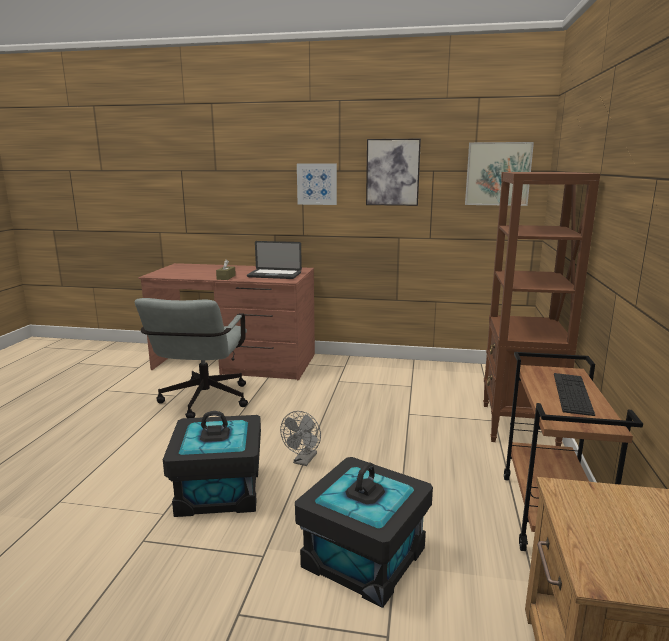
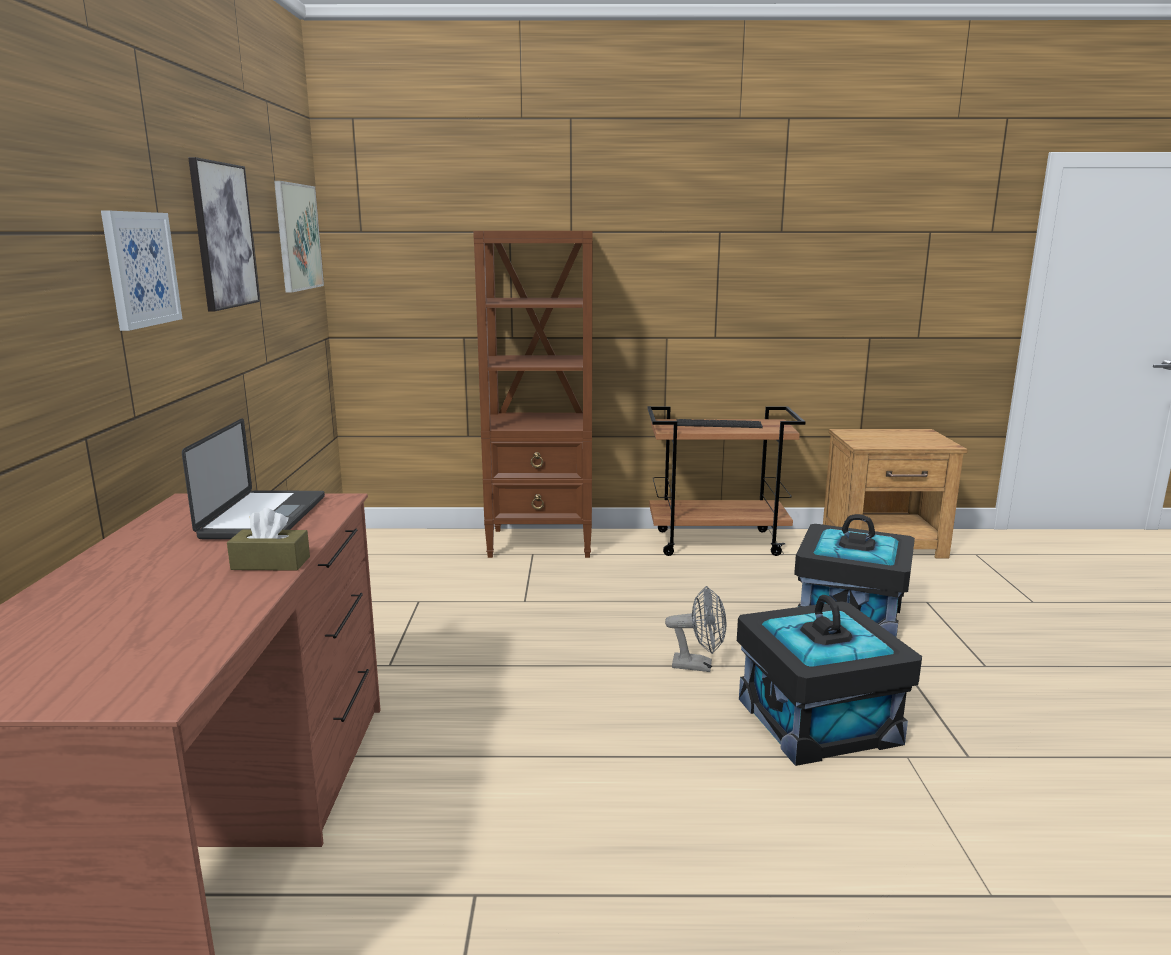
camera: 100 degrees left, 0 degrees up
(202, 403) = (516, 826): grey office chair -> none

